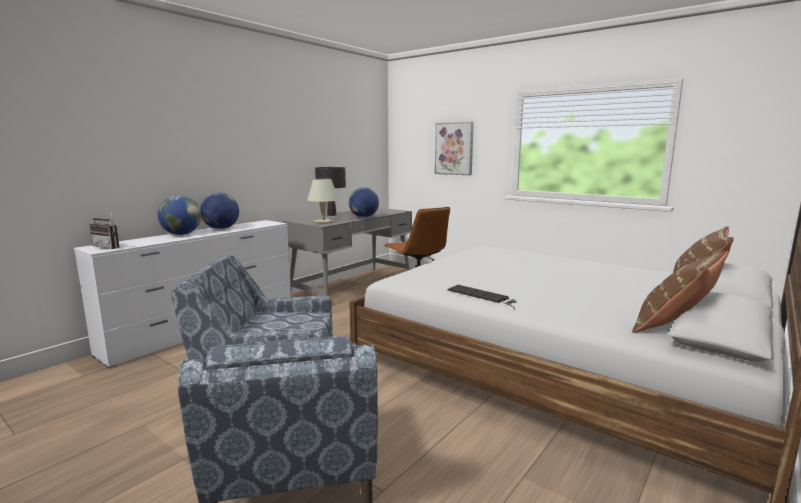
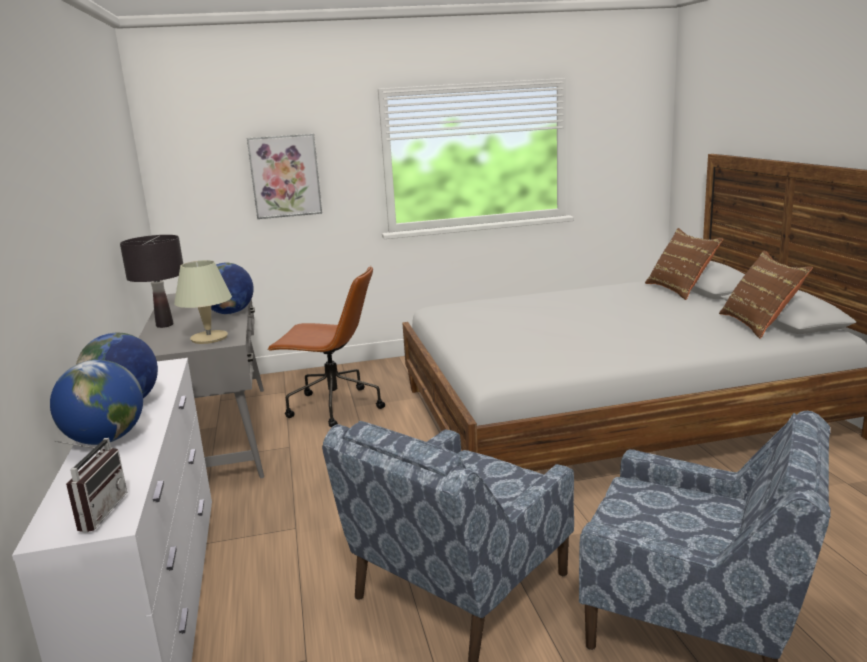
camera: 50 degrees left, 5 degrees up
(110, 247) = (95, 512): radio -> radio turned 60 degrees counterclockwise
(483, 296) = (612, 355): keyboard -> none

